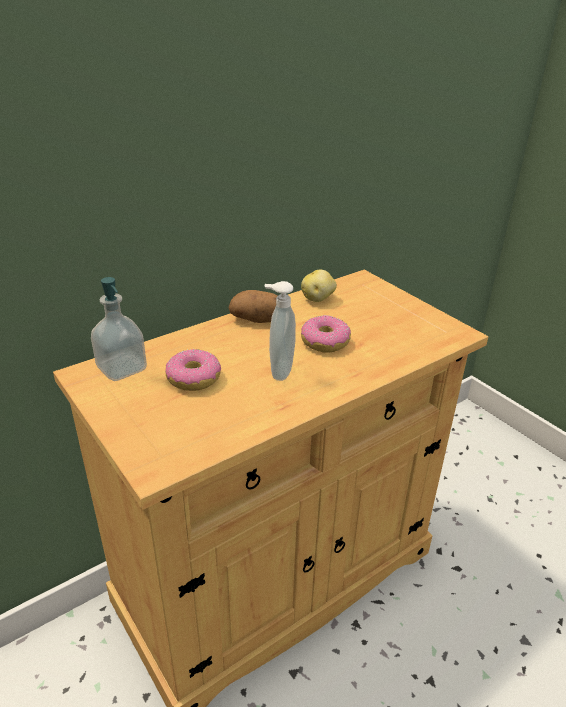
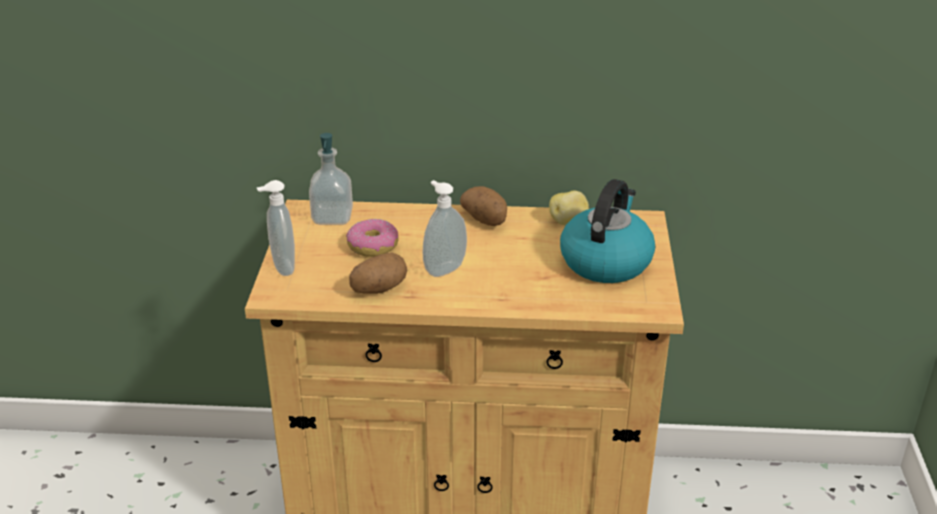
camera: 40 degrees right, 0 degrees up
(130, 437) = (281, 268): none -> soap dispenser
(249, 412) = (379, 288): none -> potato
(324, 341) = (516, 262): donut -> none
(381, 315) = (606, 261): none -> kettle

